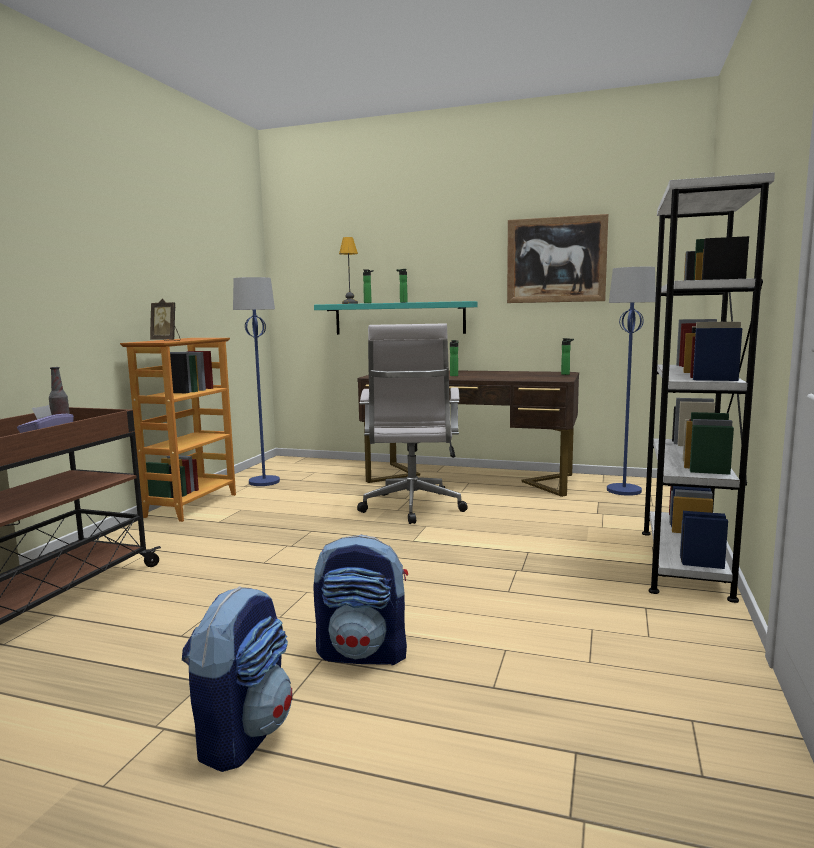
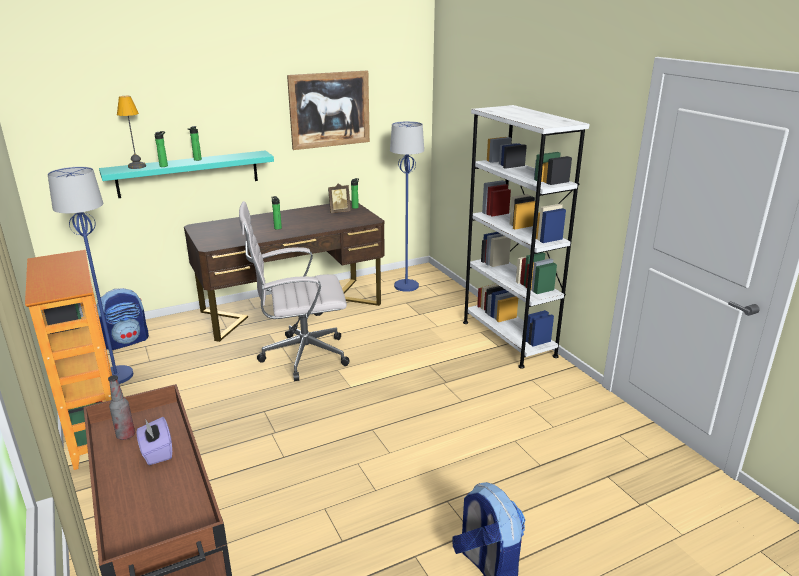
camera: 45 degrees left, 15 degrees up
(166, 341) = (62, 282): picture frame -> picture frame (339, 211)
(364, 653) = (460, 484): backpack -> backpack (127, 342)
(412, 508) = (300, 356): white office chair -> white office chair turned 120 degrees clockwise

